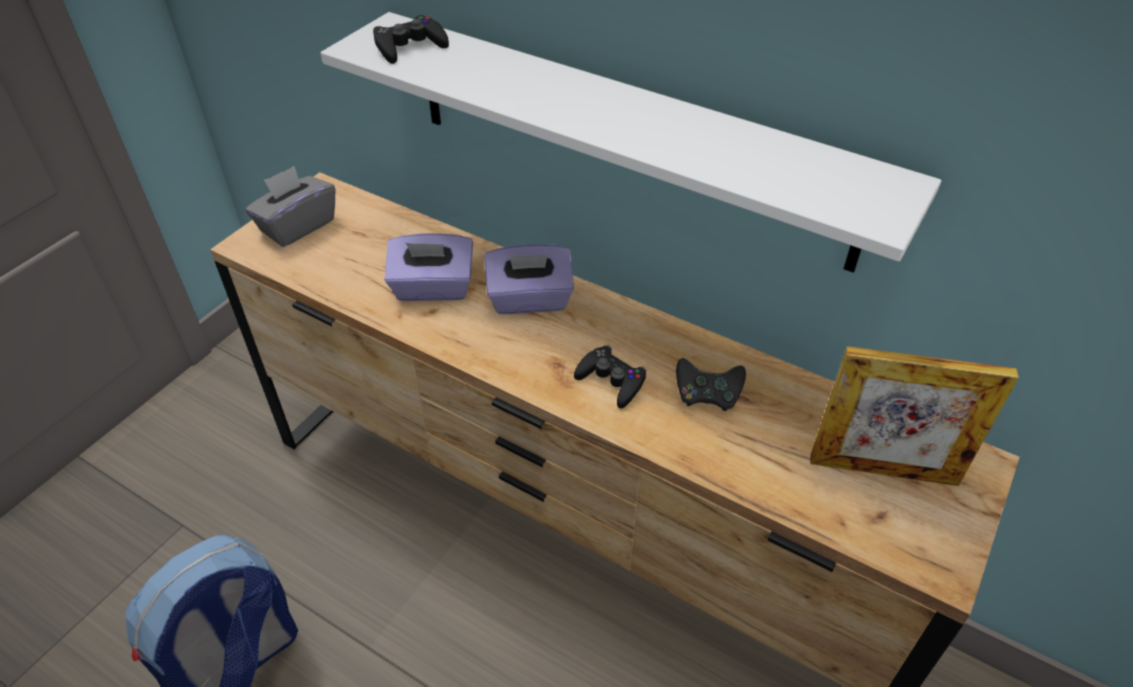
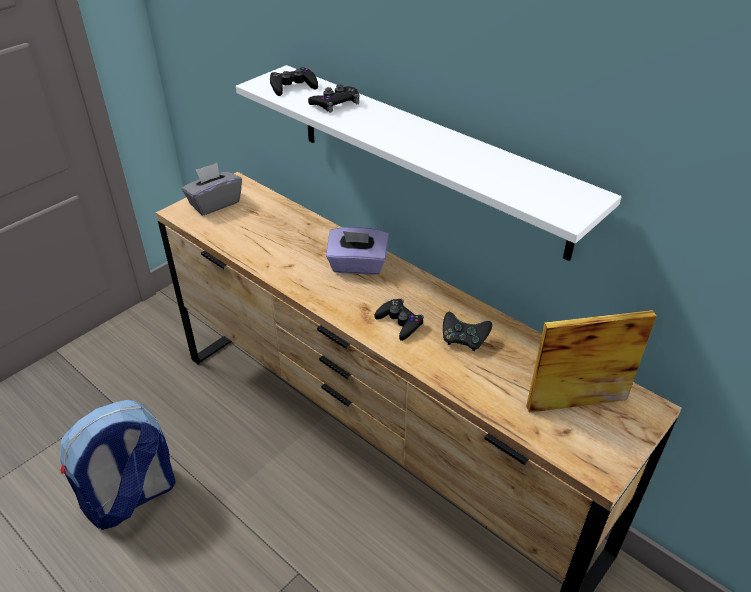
camera: 10 degrees right, 5 degrees down
(433, 288) = (294, 251): purple tissue box -> none
(483, 70) = (335, 104): none -> black game controller
(883, 470) = (576, 403): picture frame -> picture frame turned 150 degrees clockwise

